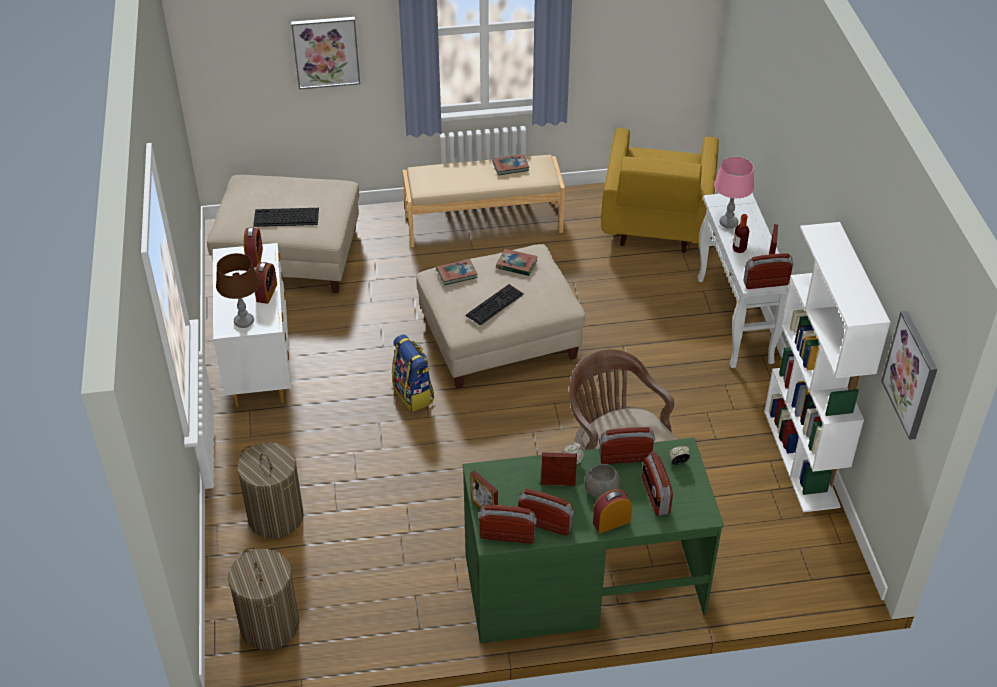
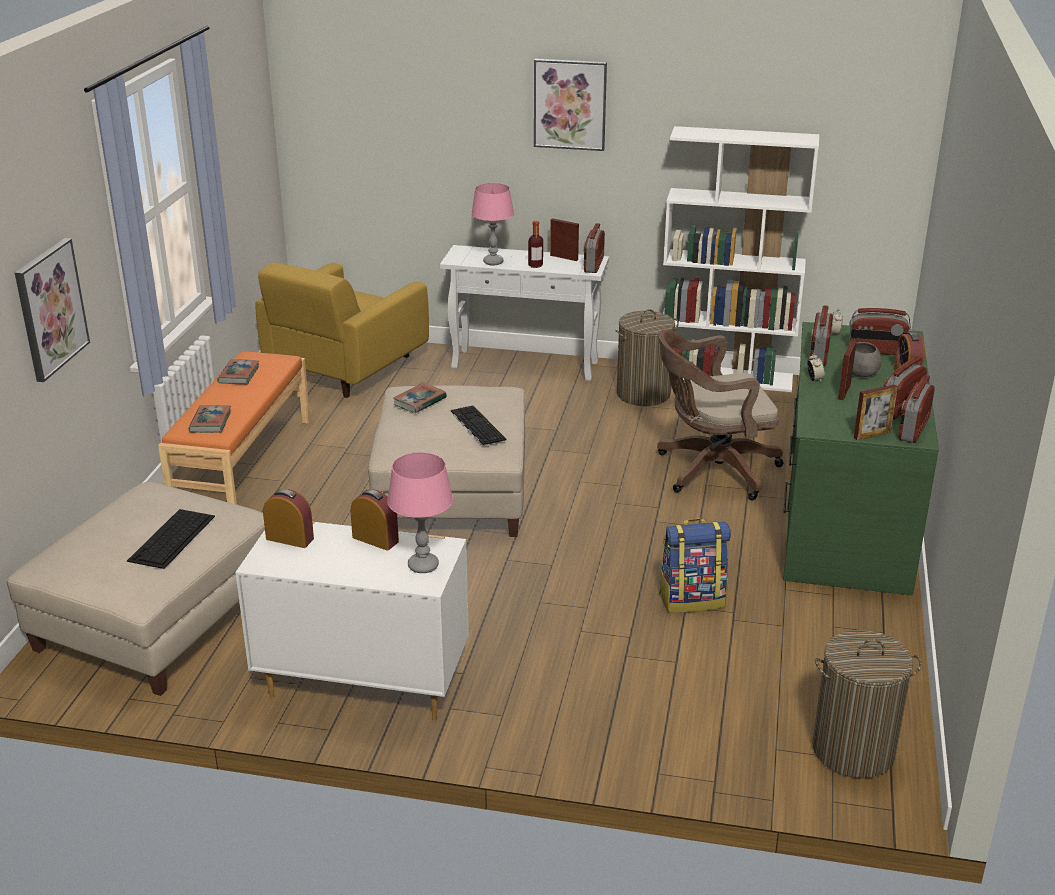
camera: 70 degrees left, 15 degrees down
(244, 322) = (423, 566): brown table lamp -> pink table lamp
(275, 517) = (666, 715): laundry basket -> laundry basket (643, 394)
(414, 394) = (507, 568): backpack -> backpack (692, 599)
(457, 274) = (403, 439): book -> book (210, 422)
(483, 223) = (242, 465): beige bench -> orange bench
(656, 222) = (345, 370): yellow armchair -> yellow armchair turned 90 degrees clockwise
(911, 375) = (873, 150): picture -> picture (570, 104)

